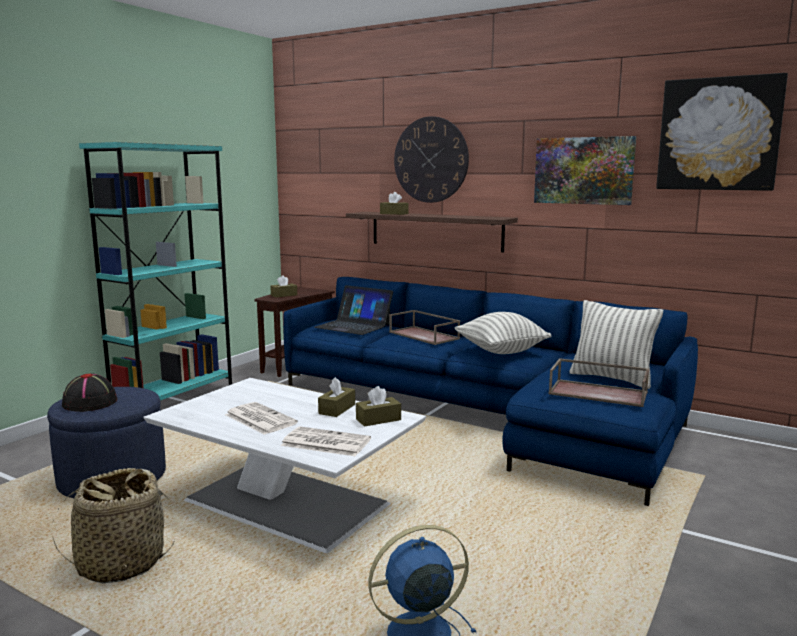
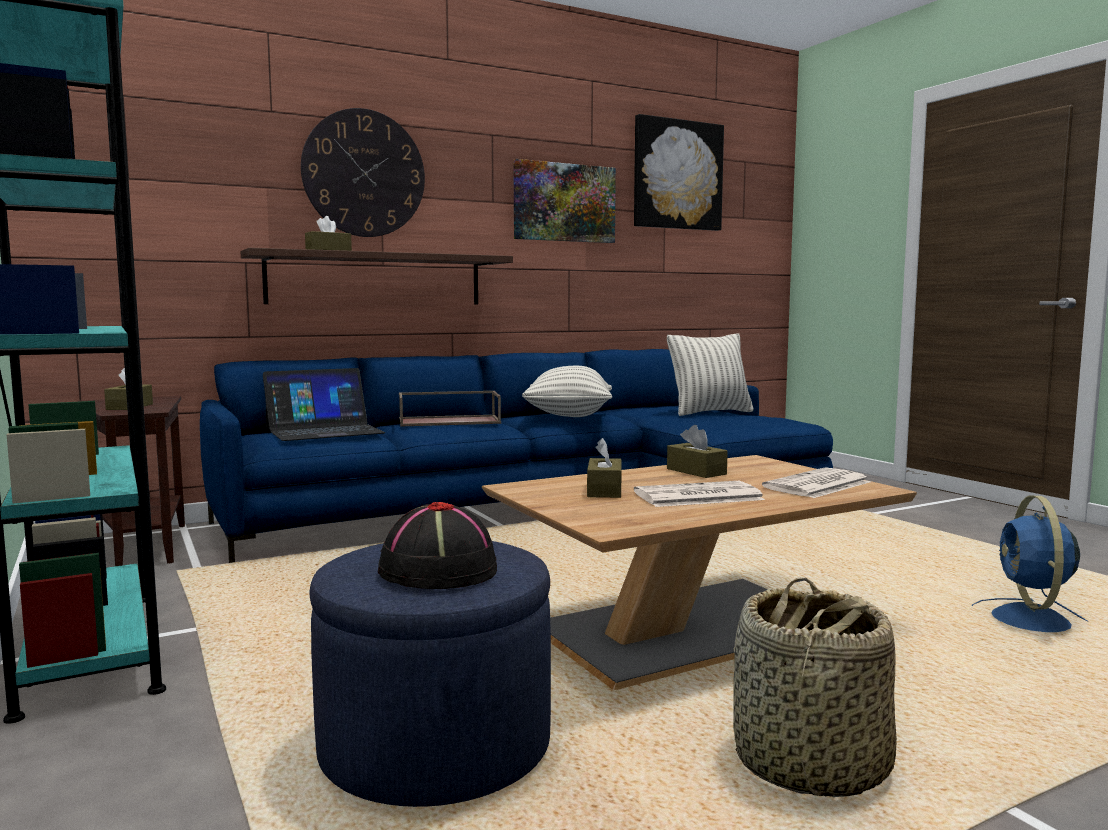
camera: 60 degrees left, 5 degrees down
(290, 503) = (693, 627): white coffee table -> brown coffee table
(378, 419) = (753, 465): brown tissue box -> brown tissue box (604, 490)
(599, 393) = (750, 418): brown tray -> none

